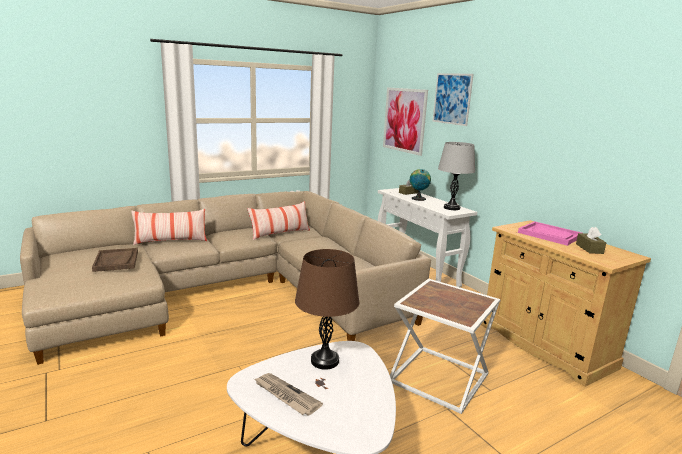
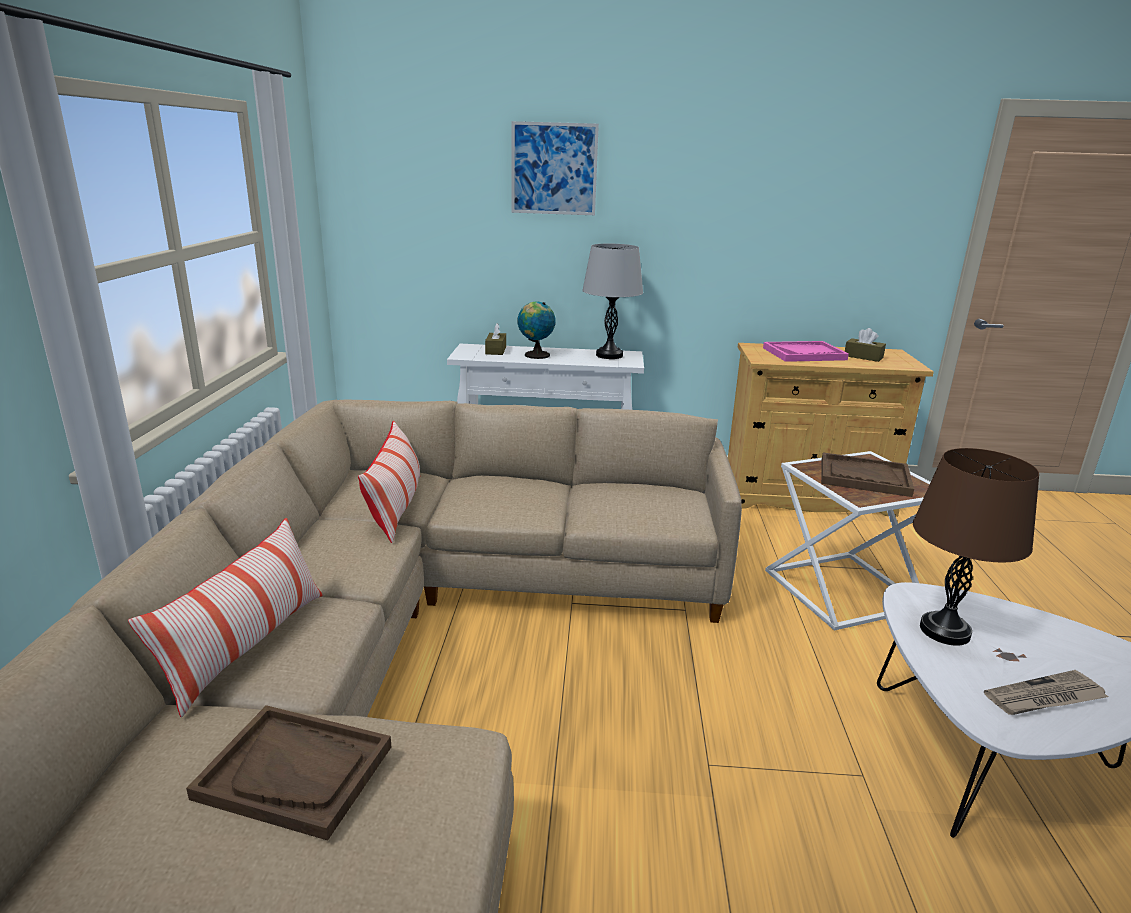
camera: 55 degrees left, 5 degrees up
(404, 120) = (430, 215): picture -> none
(448, 300) = (864, 477): none -> brown tray

